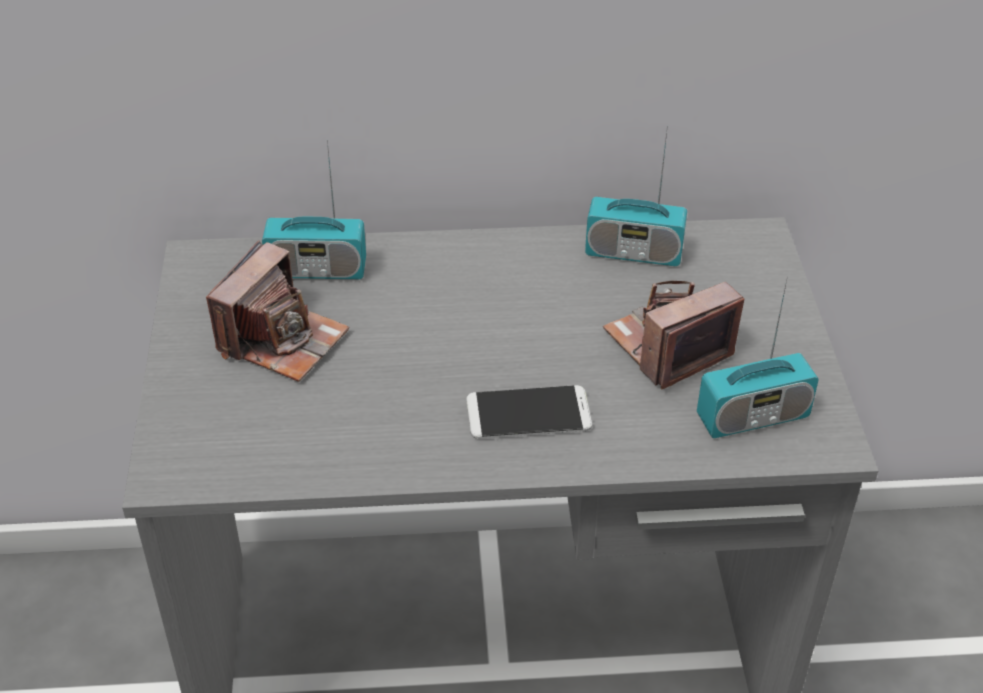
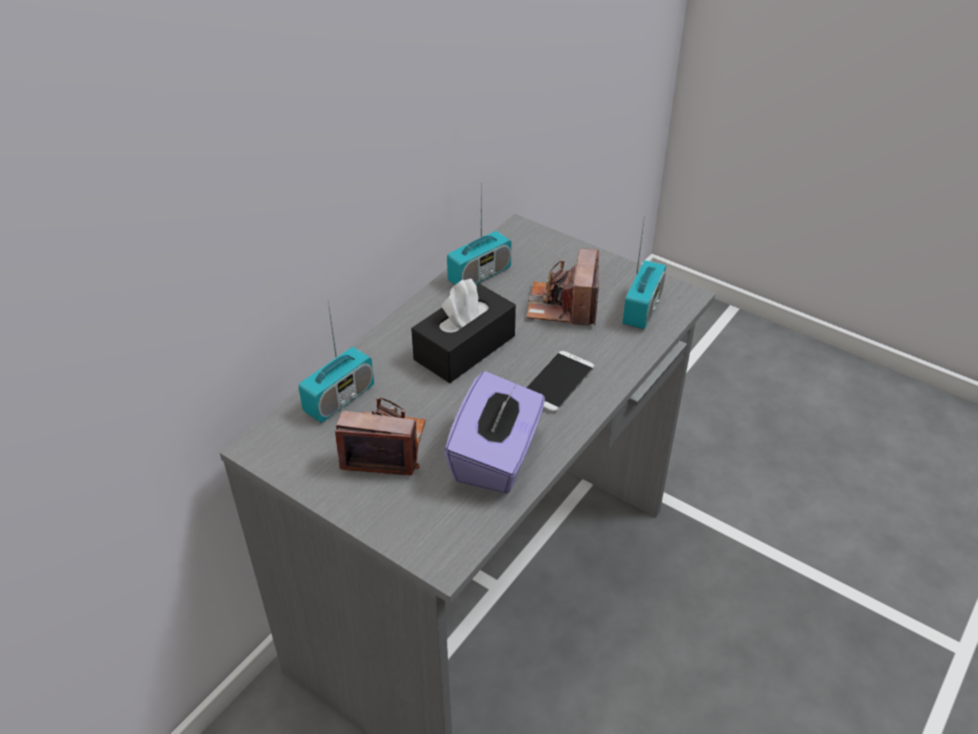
camera: 50 degrees left, 0 degrees up
(282, 340) = (384, 447): camera -> camera turned 60 degrees counterclockwise
(353, 431) = (497, 457): none -> purple tissue box
(497, 310) = (464, 347): none -> black tissue box

